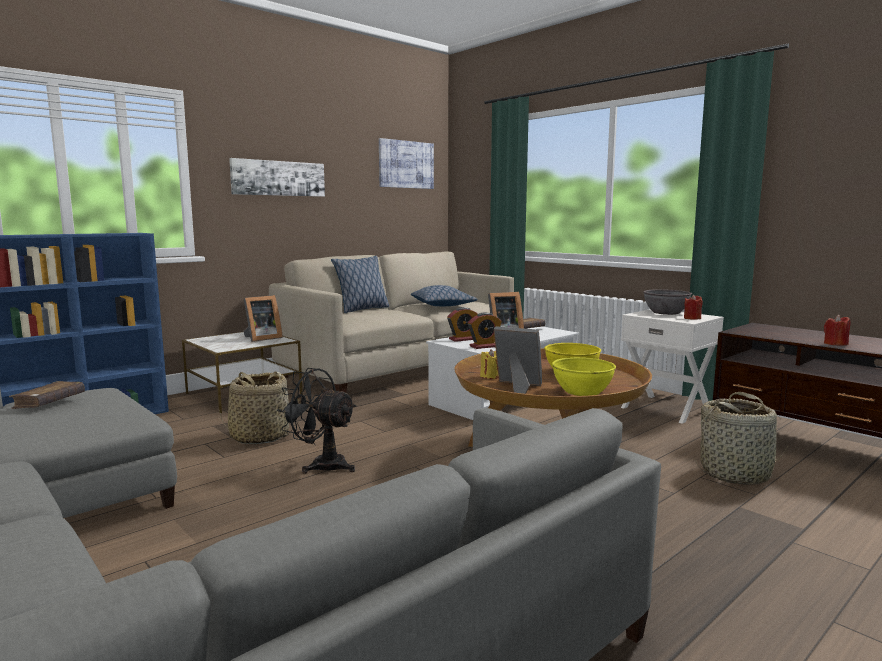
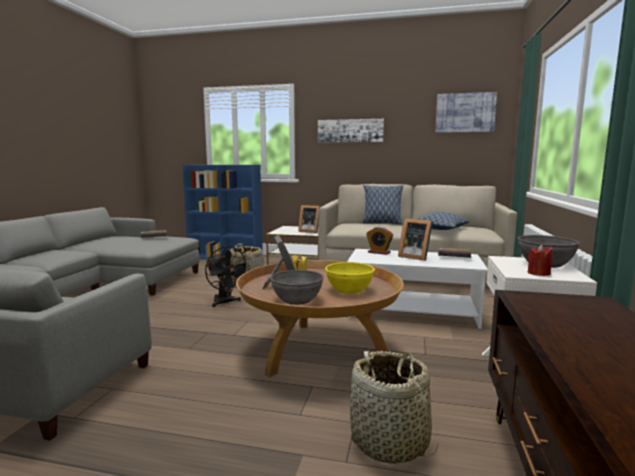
camera: 55 degrees right, 0 degrees up
(322, 464) = (225, 303): black fan -> black fan turned 150 degrees clockwise
(484, 346) = (368, 259): alarm clock -> none
(582, 391) = (297, 300): yellow bowl -> grey bowl
(835, 344) = (562, 342): red candle -> none

